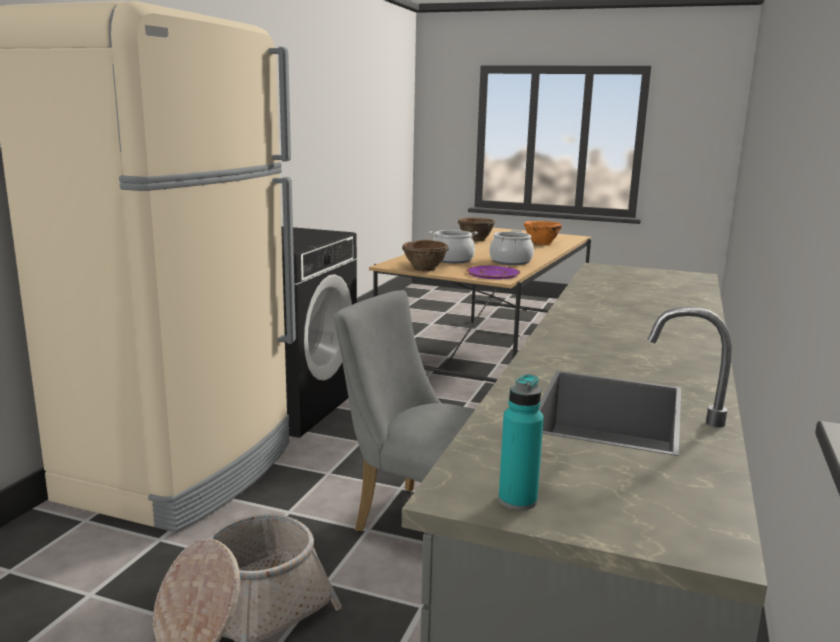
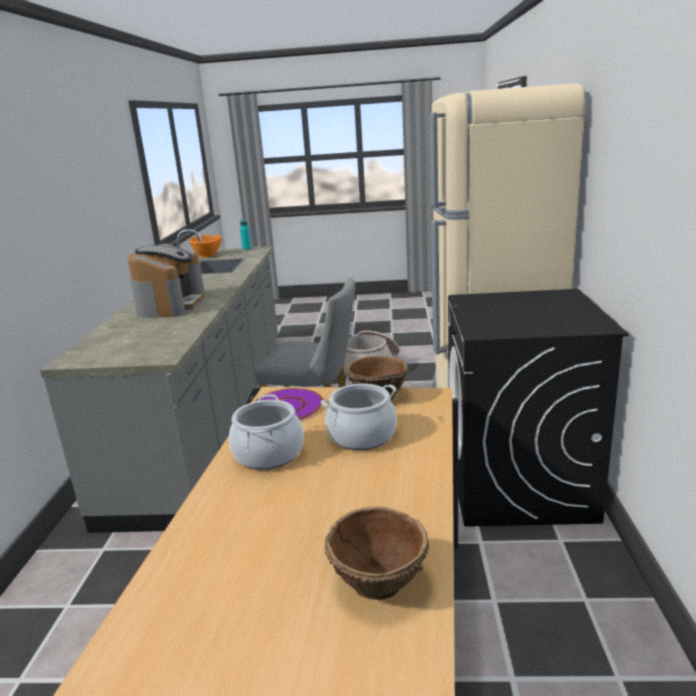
camera: 165 degrees right, 5 degrees up
(541, 243) = (200, 605): orange bowl -> orange bowl (208, 255)
(640, 314) = (171, 305): none -> coffee machine

